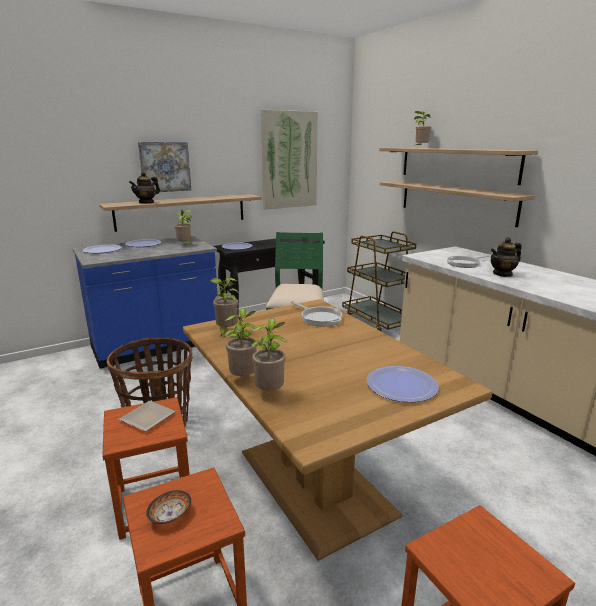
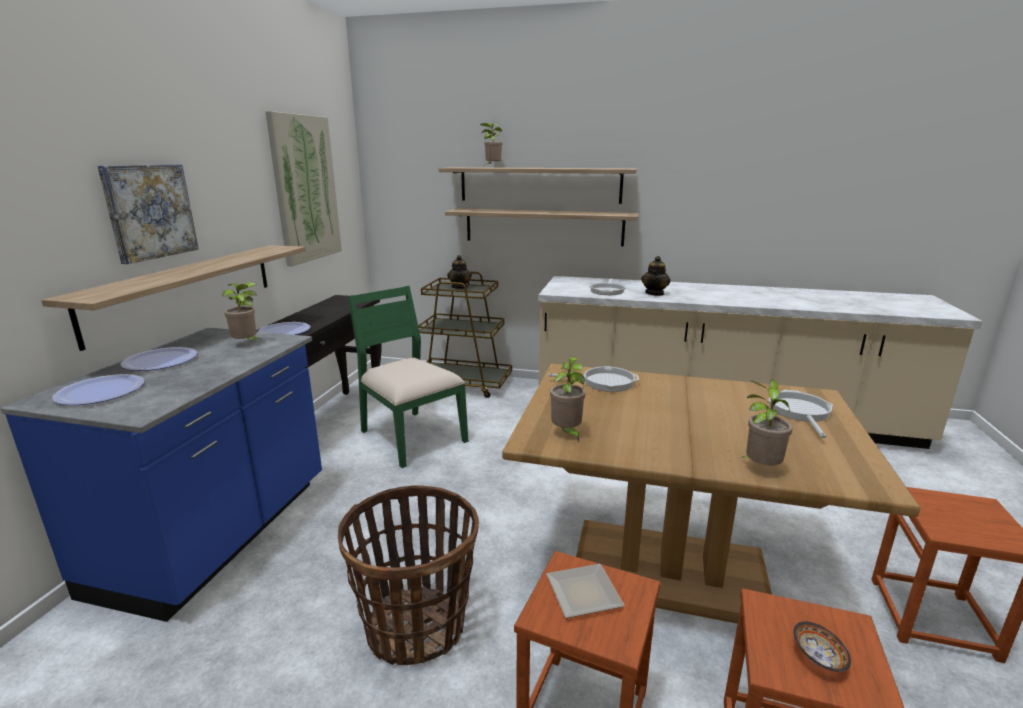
camera: 45 degrees left, 0 degrees up
(146, 202) = (148, 281): teapot -> teapot (460, 287)
(243, 379) = (711, 469): potted plant -> none
(401, 385) = (799, 412): plate -> frying pan

